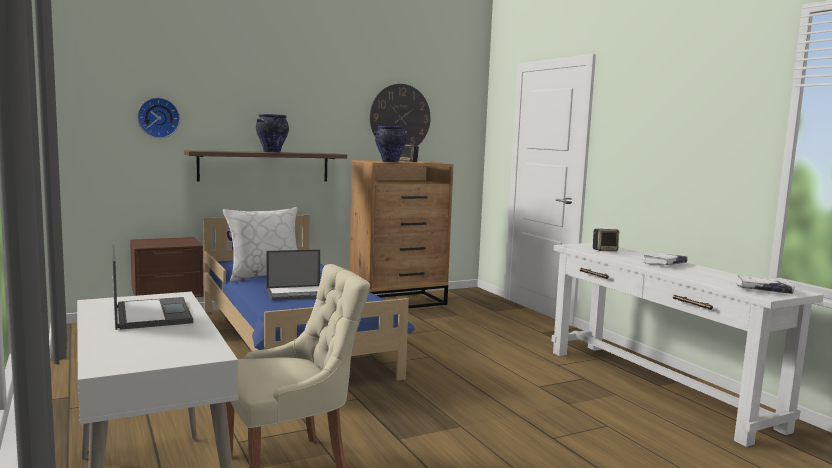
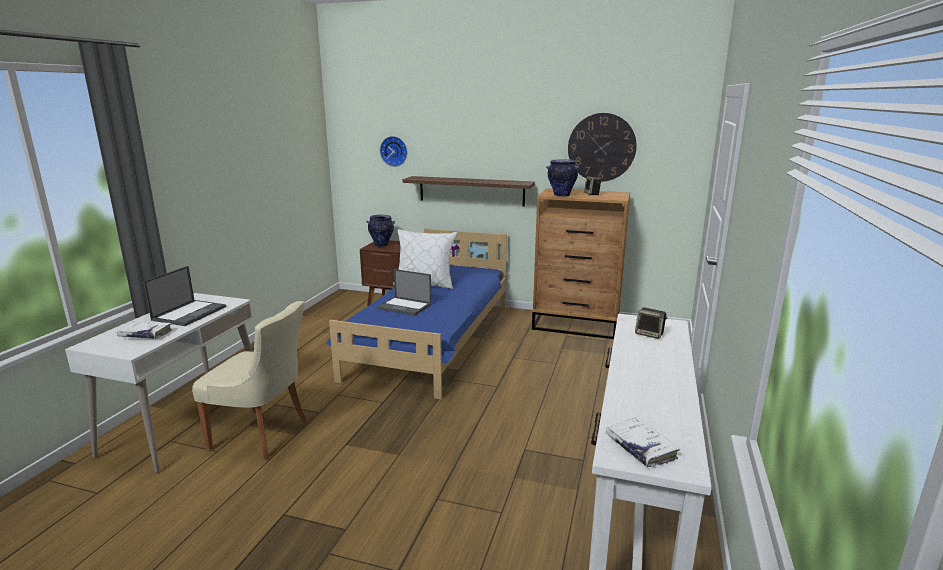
camera: 45 degrees right, 10 degrees up
(272, 152) = (470, 180): vase -> vase (382, 245)
(664, 264) = (655, 372): white book -> white book (145, 334)

